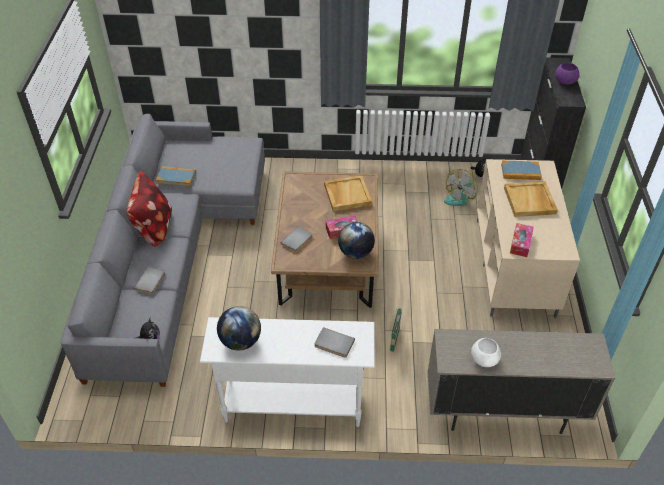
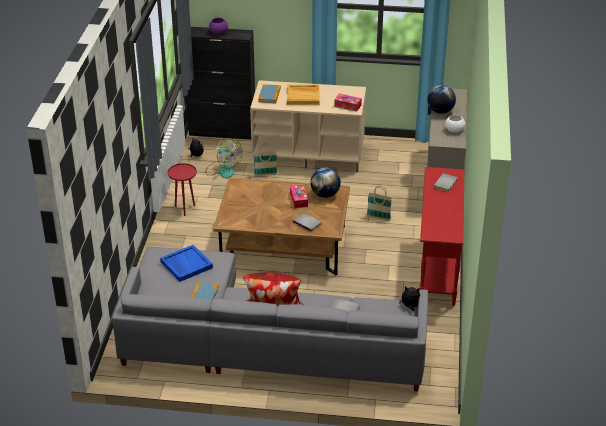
camera: 85 degrees left, 10 degrees down
(226, 161) = (186, 265): none -> blue tray
(240, 341) = (444, 224): globe -> globe (440, 111)
(292, 404) = (438, 271): white console table -> red console table
(347, 194) = (254, 194): beige tray -> none
(381, 177) = (185, 209): none -> red side table
(460, 232) = (265, 174): none -> basket

